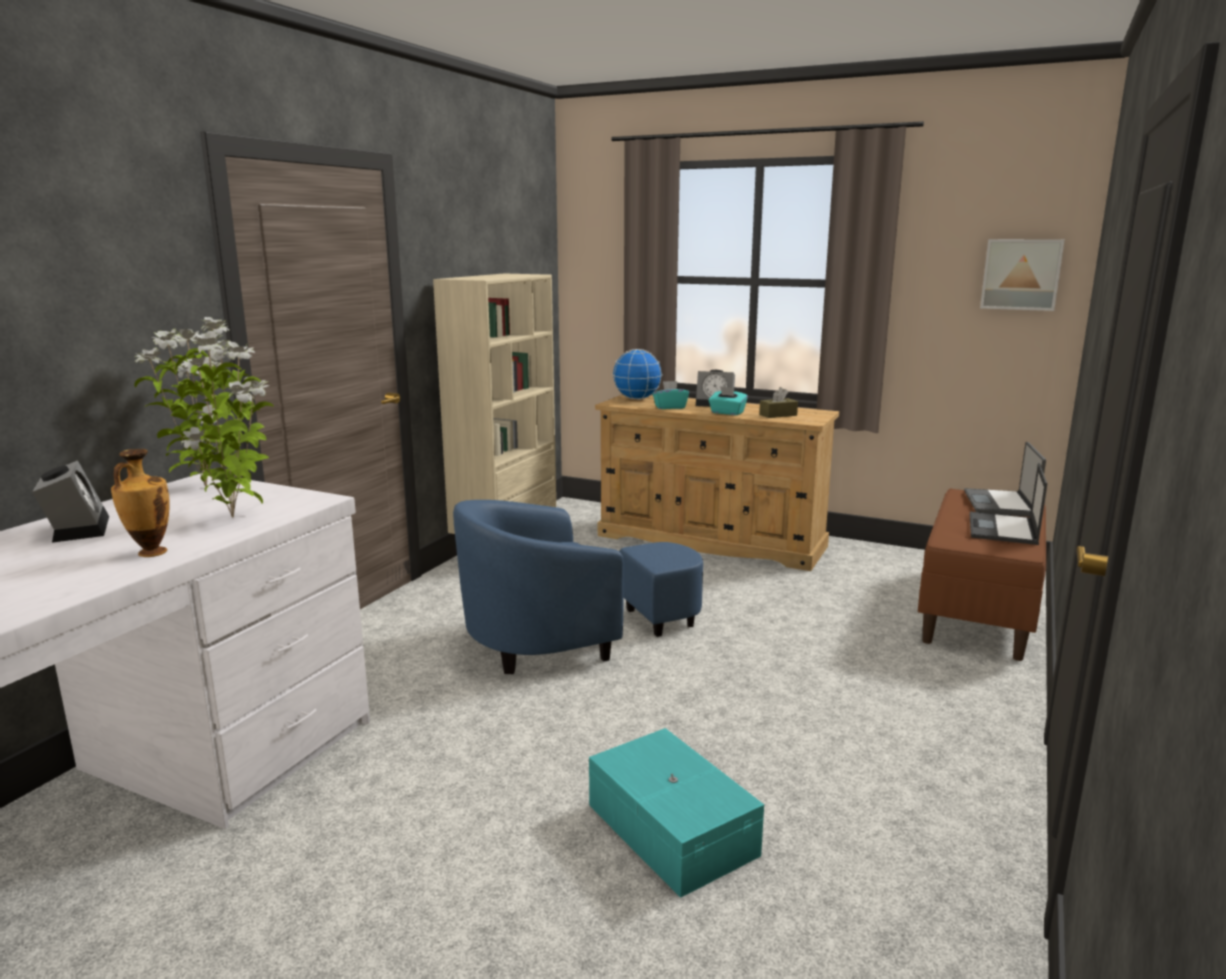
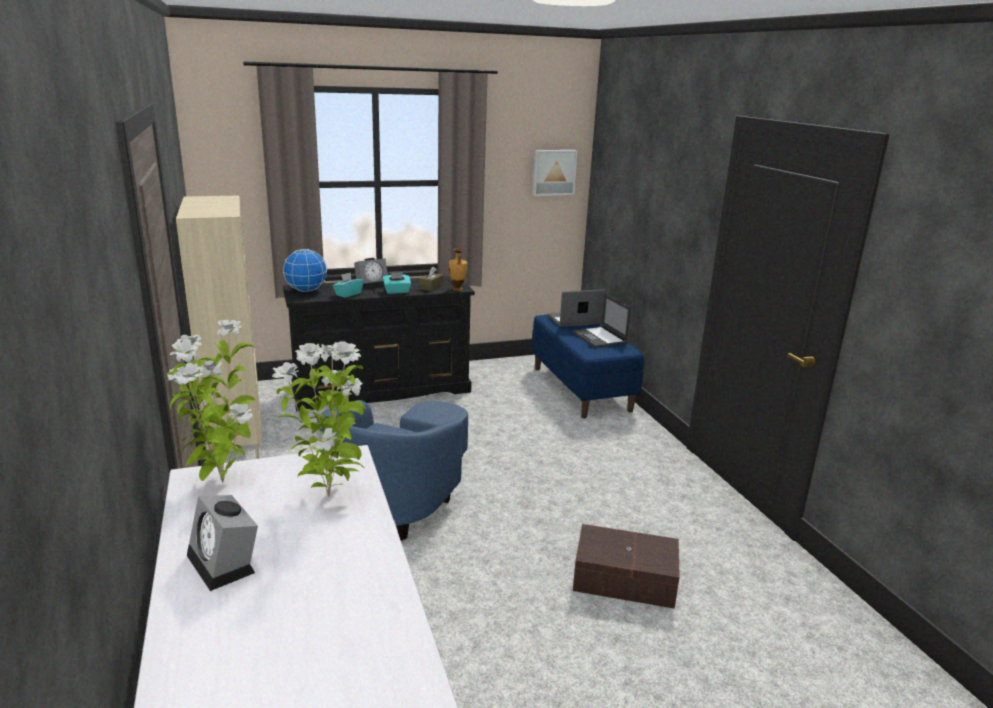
camera: 45 degrees left, 5 degrees up
(77, 528) = (225, 563): alarm clock -> alarm clock turned 150 degrees counterclockwise
(150, 553) = (356, 550): vase -> vase (457, 289)
(672, 828) = (623, 578): turquoise storage box -> brown storage box
(712, 541) = (382, 389): beige dresser -> black dresser
(979, 611) = (581, 389): brown bench -> blue bench
(1001, 504) = (574, 321): laptop -> laptop turned 105 degrees clockwise

